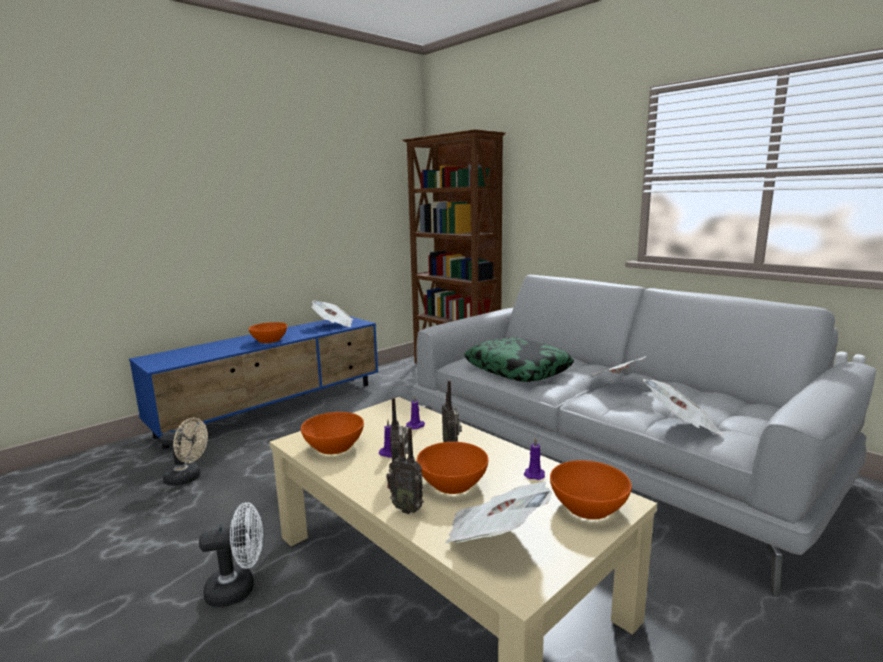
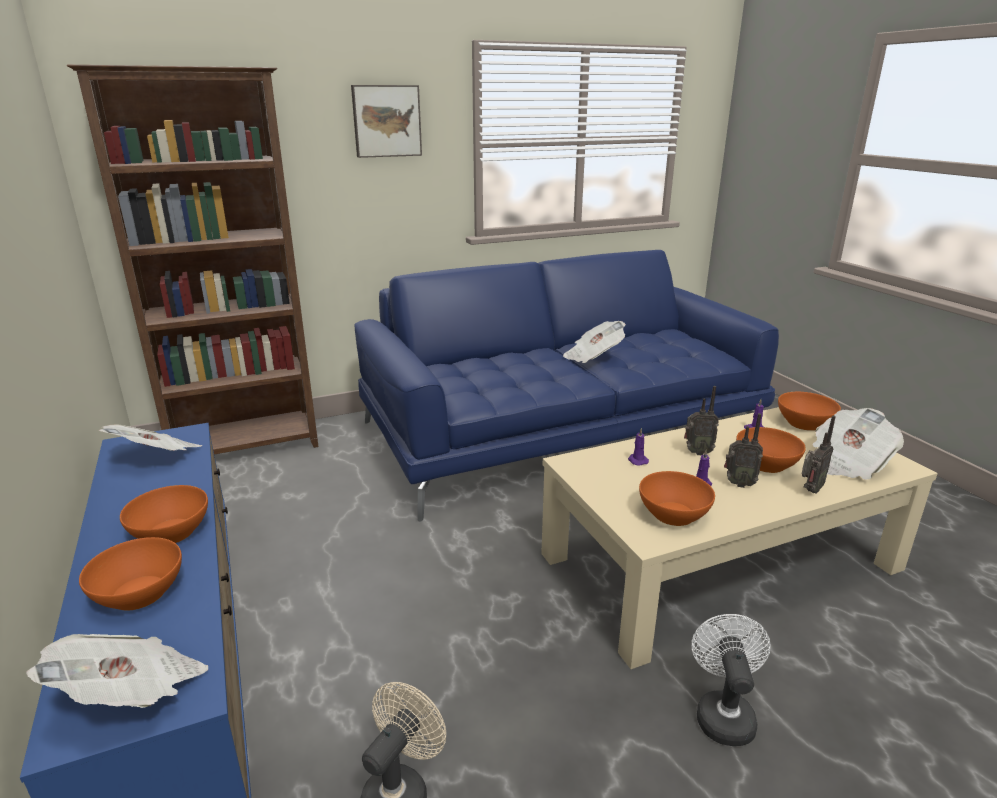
camera: 70 degrees left, 10 degrees up
(224, 346) = (139, 593): none -> orange bowl
(518, 369) = (518, 382): pillow -> none
(575, 161) = (386, 121): none -> picture
(606, 455) = (562, 430): grey sofa -> blue sofa
(680, 424) = (691, 360): newspaper -> newspaper (133, 693)

